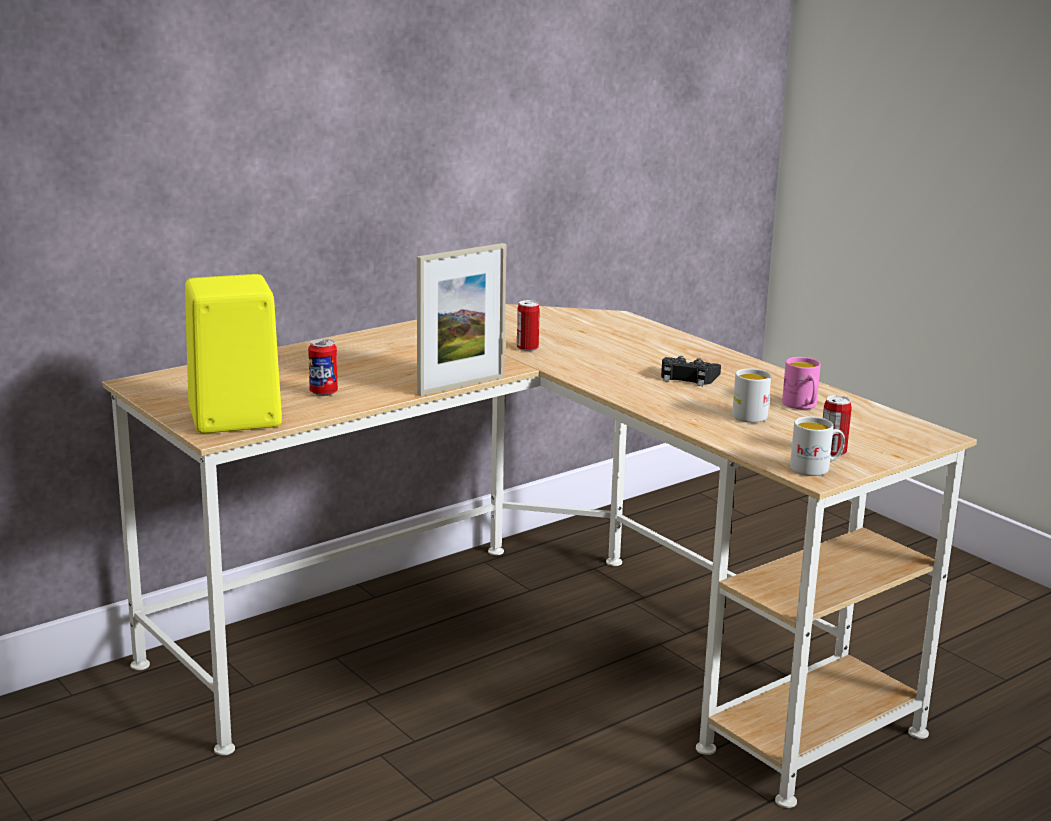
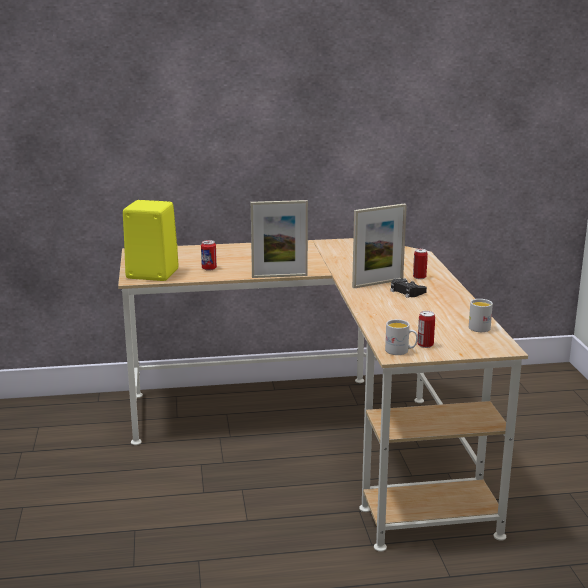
camera: 30 degrees right, 0 degrees up
(527, 348) = (343, 263): can -> can (419, 277)
(627, 372) = (378, 283): none -> picture frame
(747, 414) = (409, 316): white mug -> white mug (480, 327)
(802, 406) = (448, 318): pink mug -> none

